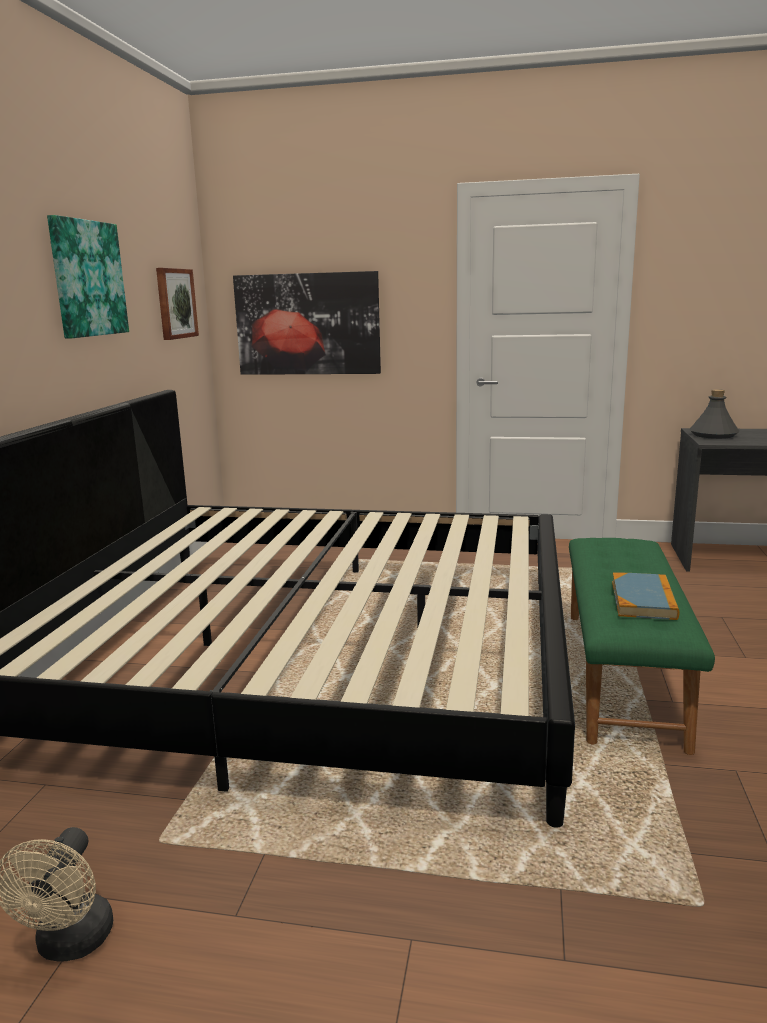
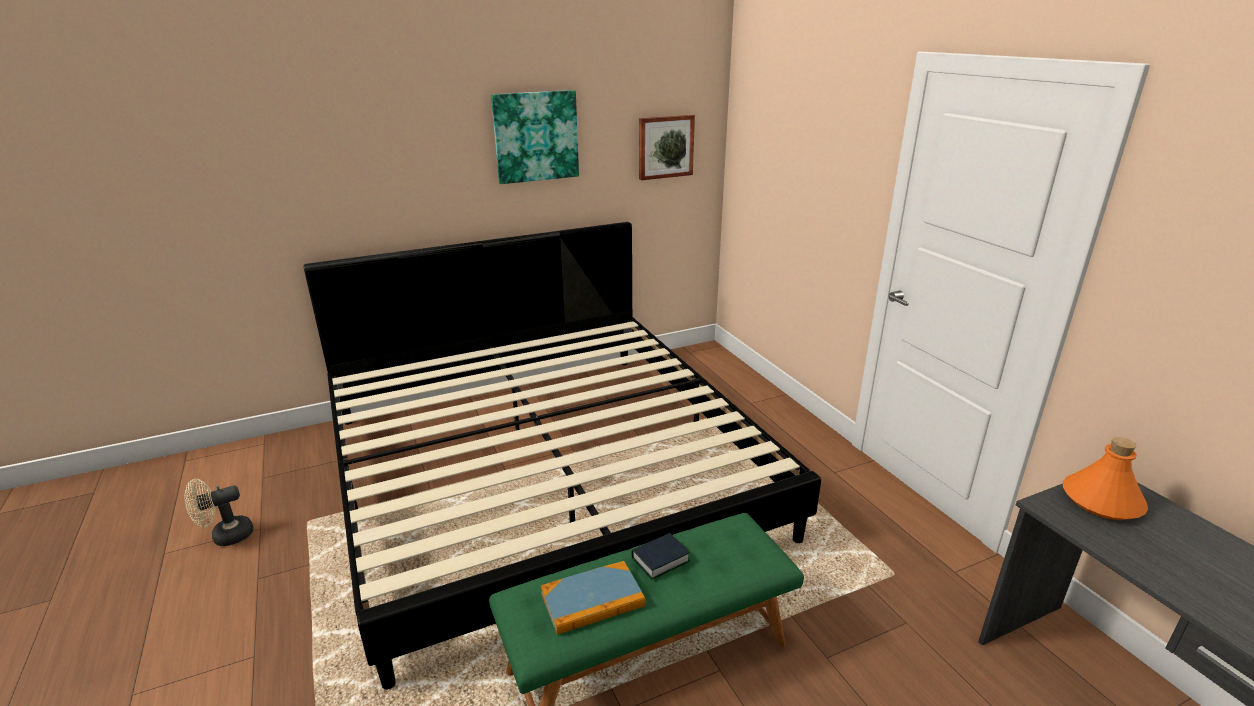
camera: 55 degrees right, 10 degrees up
(307, 324) = (780, 182): picture -> none
(612, 569) = (660, 560): none -> book
(713, 435) = (1101, 501): grey bottle -> orange bottle

